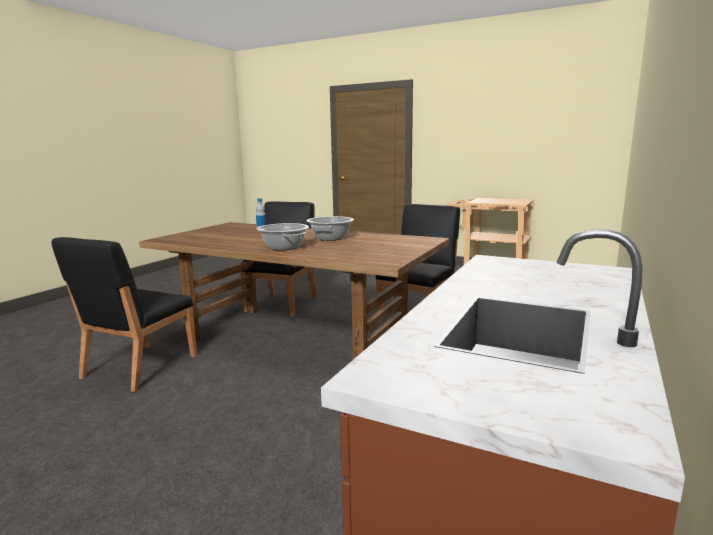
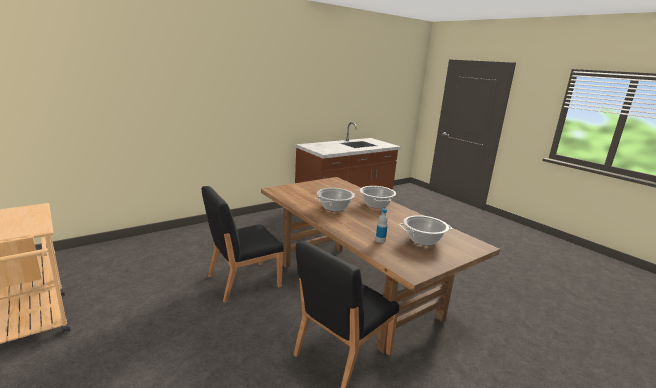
camera: 155 degrees left, 5 degrees up
(139, 367) = (473, 299): black chair -> none
(220, 235) = (423, 240): none -> cooking pot

